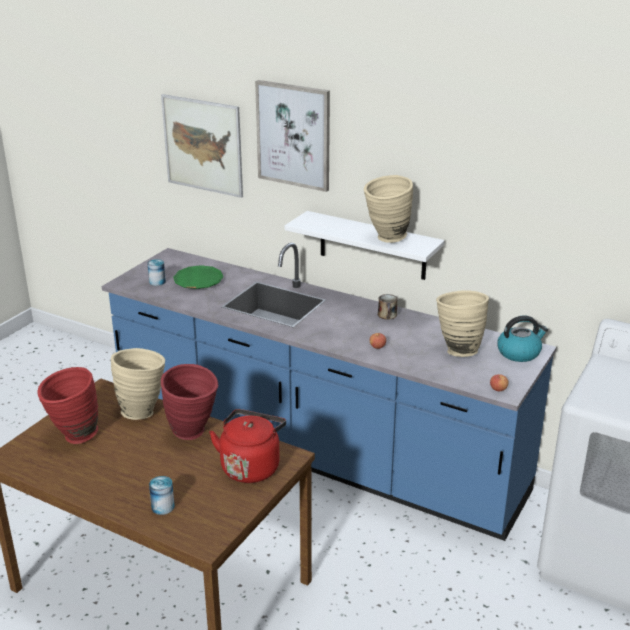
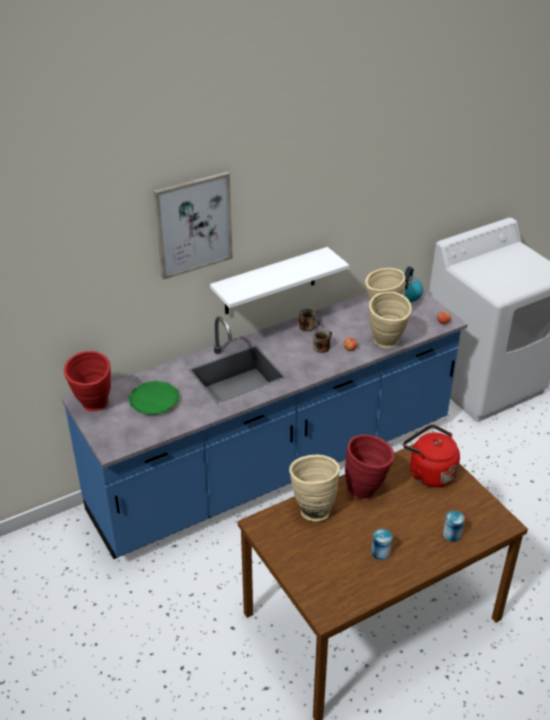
camera: 60 degrees left, 10 degrees up
(73, 437) = (323, 562): red vase -> red vase (94, 407)
(157, 282) = (131, 426): can -> can (380, 552)
(203, 145) = (93, 279): picture -> none
(363, 331) = (322, 346): none -> mug
(386, 239) = (303, 268): beige vase -> beige vase (387, 344)

